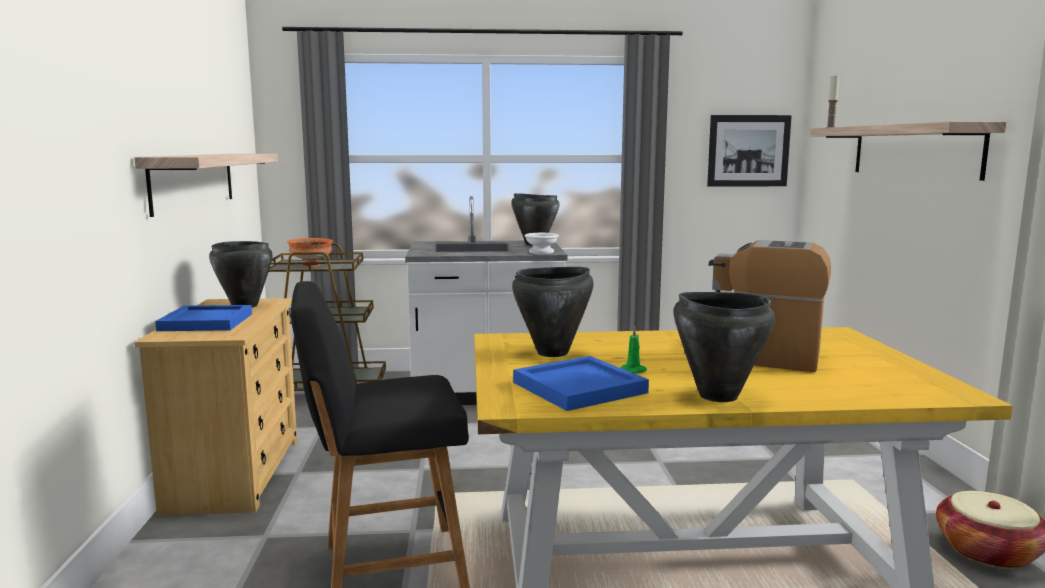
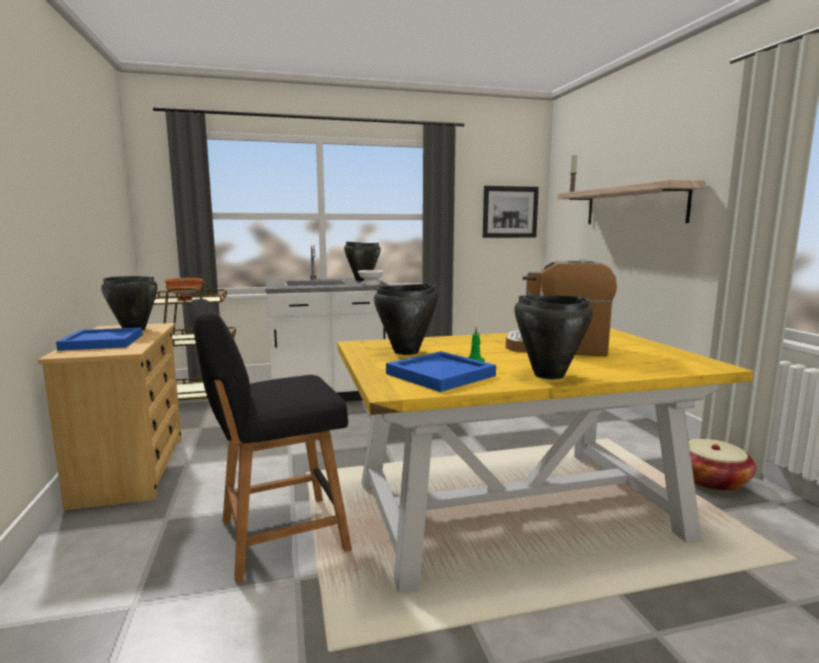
camera: 10 degrees left, 0 degrees up
(193, 181) = (83, 226): shelf -> none

